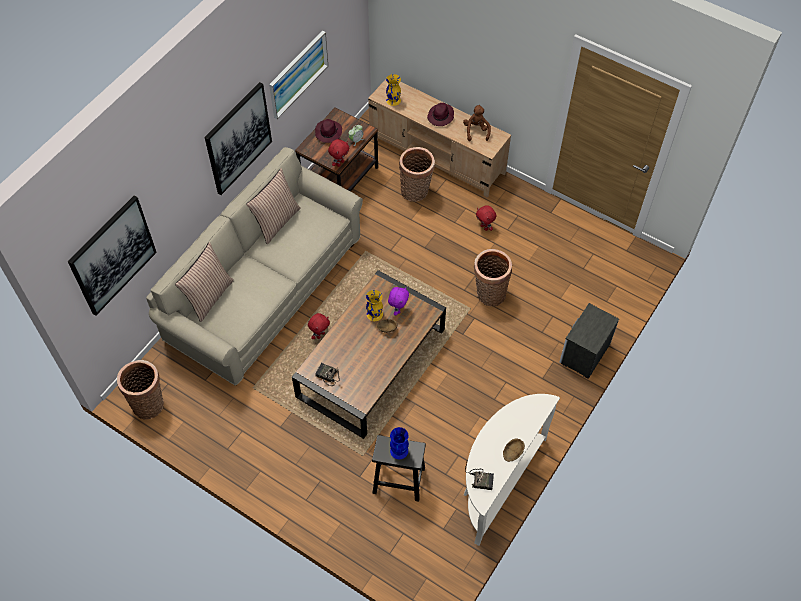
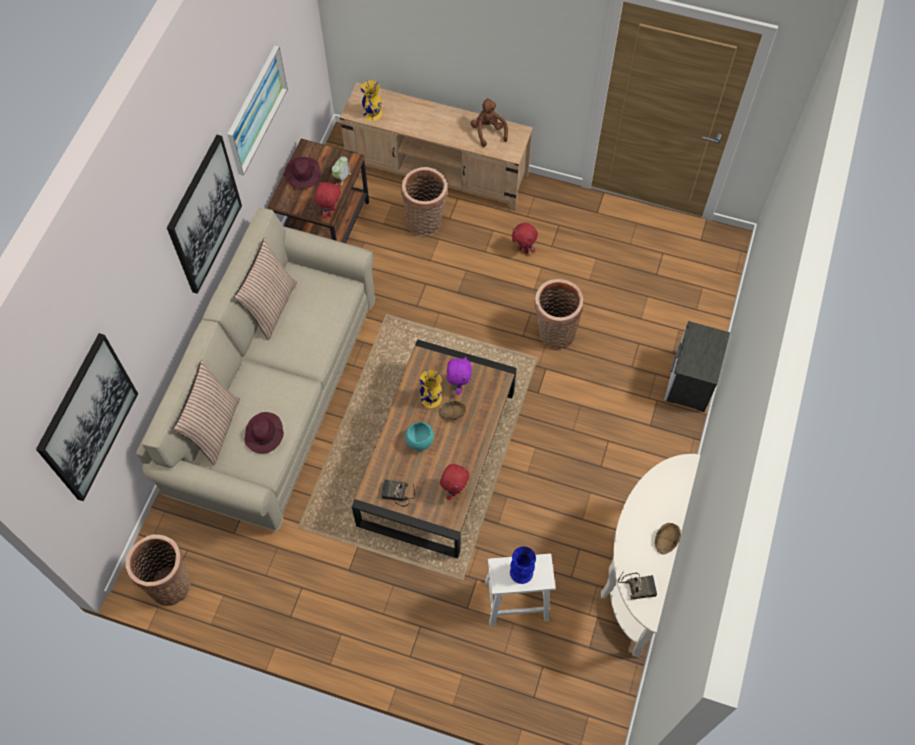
camera: 15 degrees left, 5 degrees up
(320, 335) = (362, 437): red plush toy -> red plush toy (454, 490)
(356, 342) = (419, 441): none -> turquoise bowl
(398, 480) = (515, 600): black stool -> white stool
(440, 116) = (438, 122): purple hat -> purple hat (264, 434)

